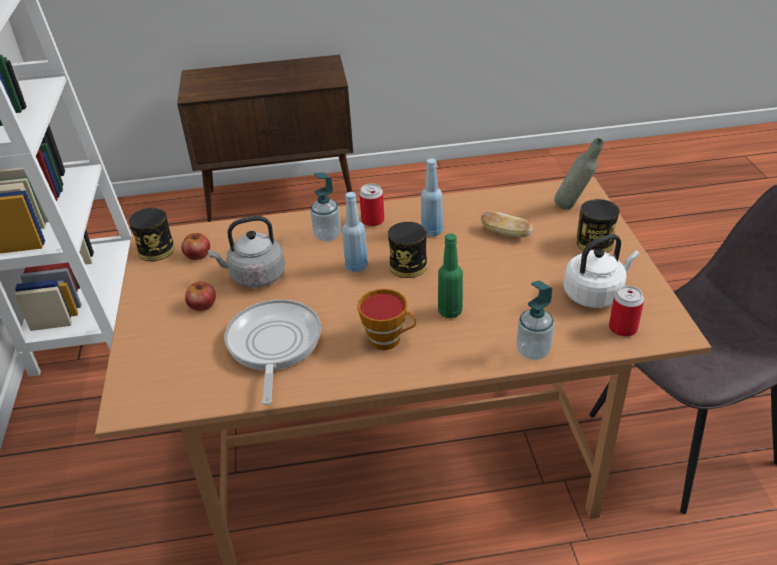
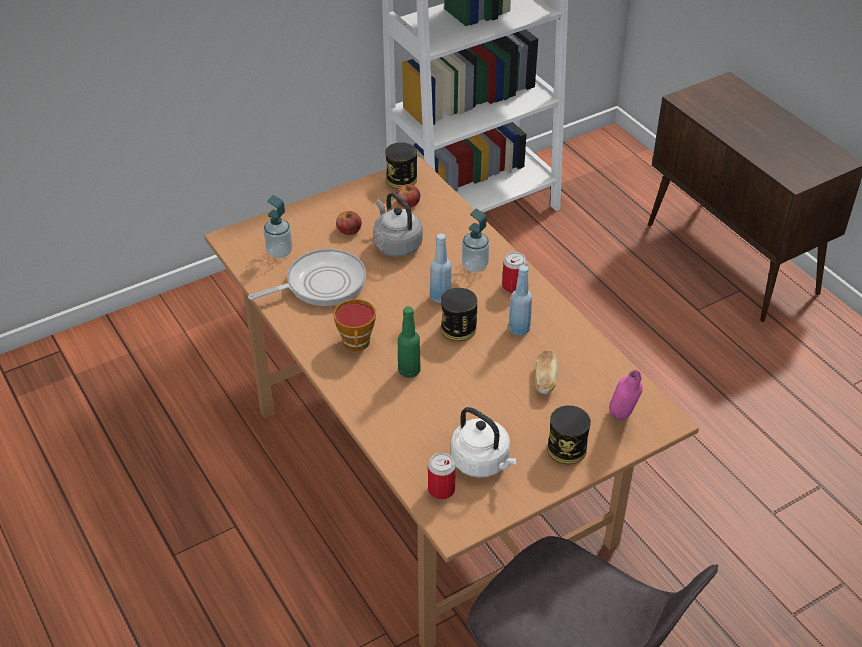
camera: 65 degrees right, 5 degrees up
(533, 351) = (382, 435): soap dispenser -> soap dispenser (279, 252)
(573, 208) = (622, 421): grey bottle -> pink bottle

